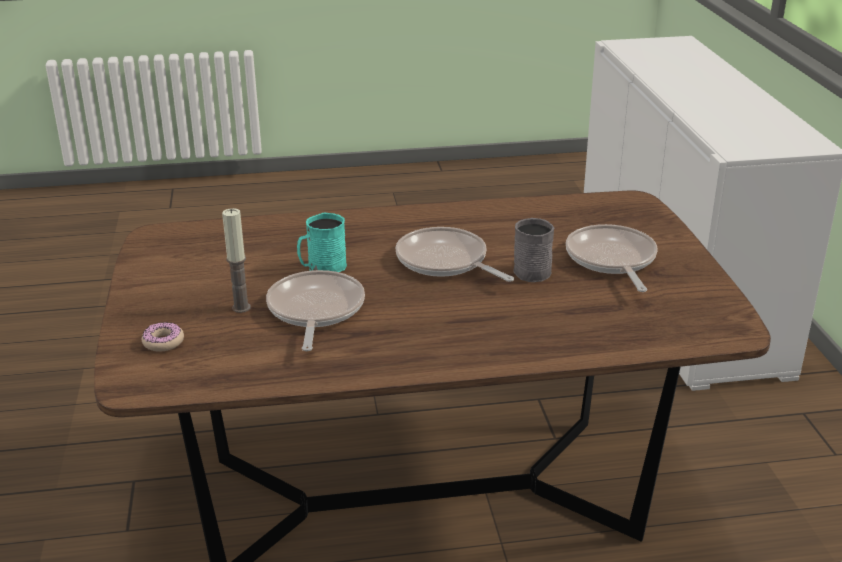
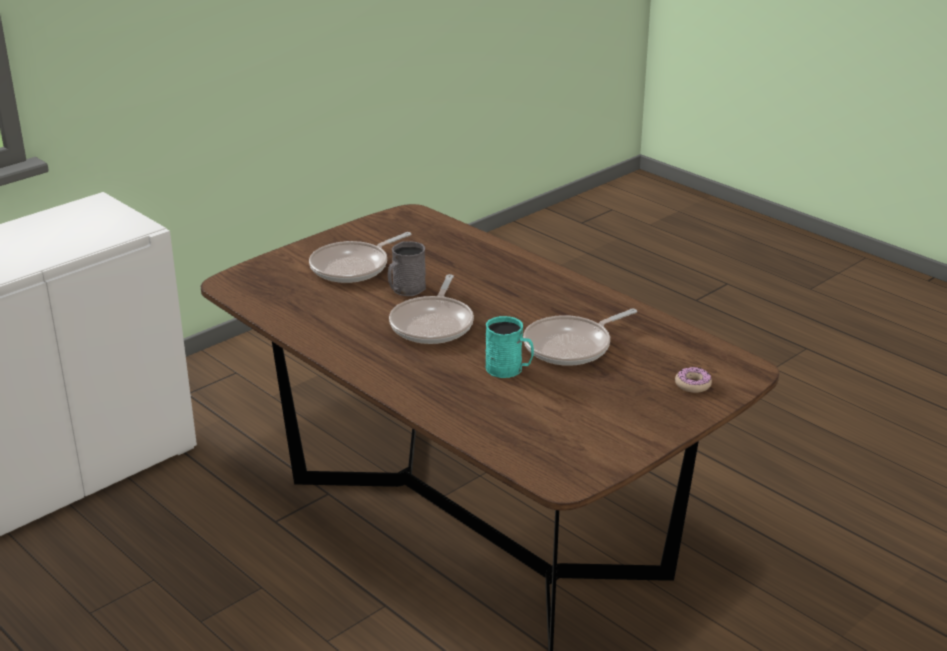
camera: 125 degrees left, 0 degrees up
(241, 307) = (609, 376): candle -> none

